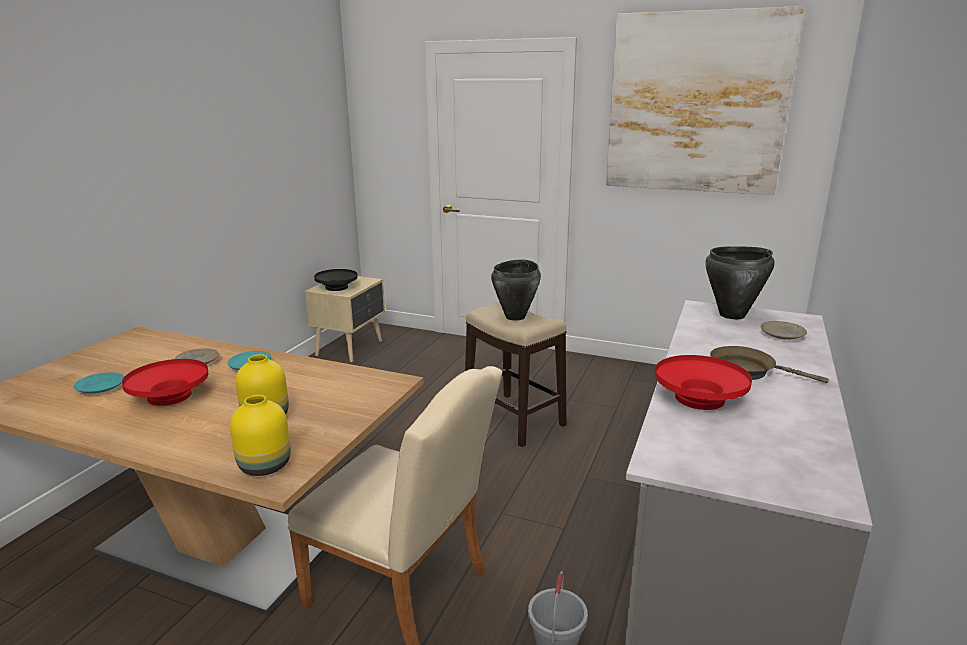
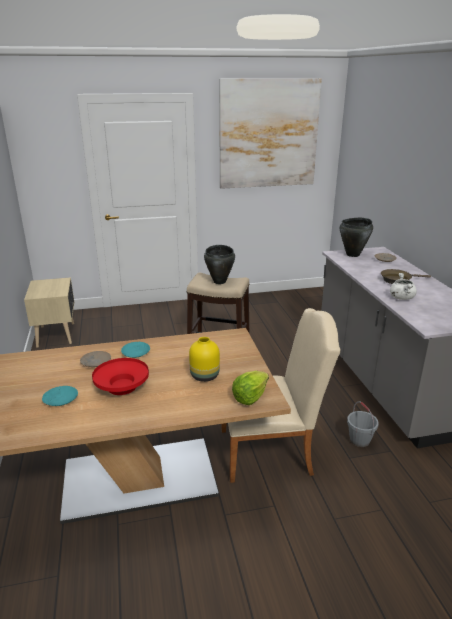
camera: 35 degrees left, 5 degrees up
(264, 465) = (250, 397): yellow vase -> lettuce
(337, 287) = (46, 291): black bowl -> none
(699, 398) = (401, 297): red bowl -> white cooking pot

